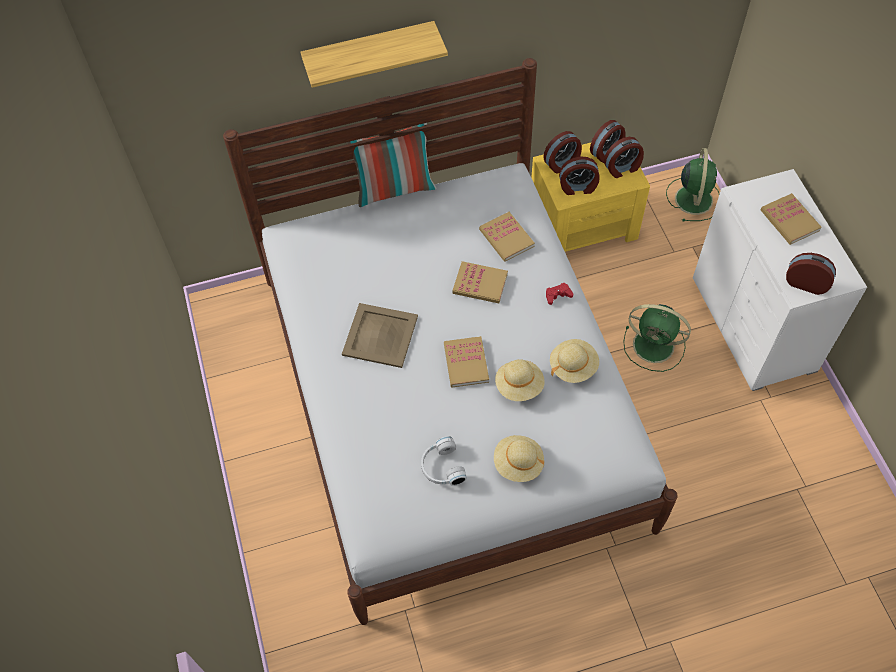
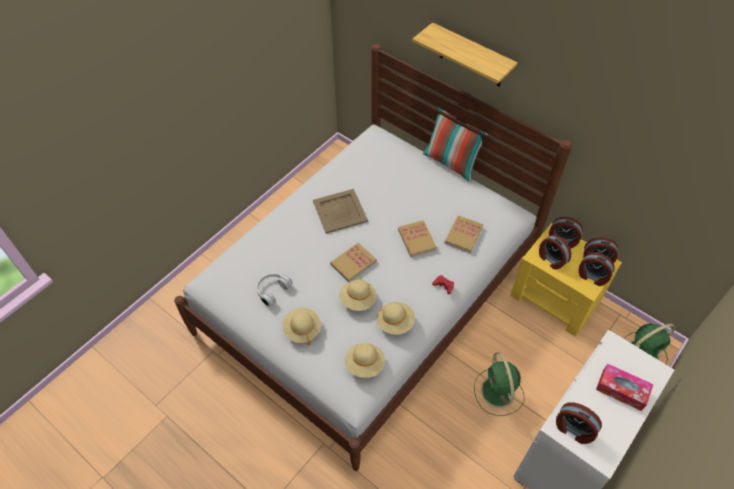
camera: 55 degrees right, 5 degrees down
(605, 425) = (365, 364): none -> beige hat
(789, 220) = (621, 390): book -> tissue box
(806, 282) = (573, 429): alarm clock -> alarm clock turned 135 degrees clockwise

